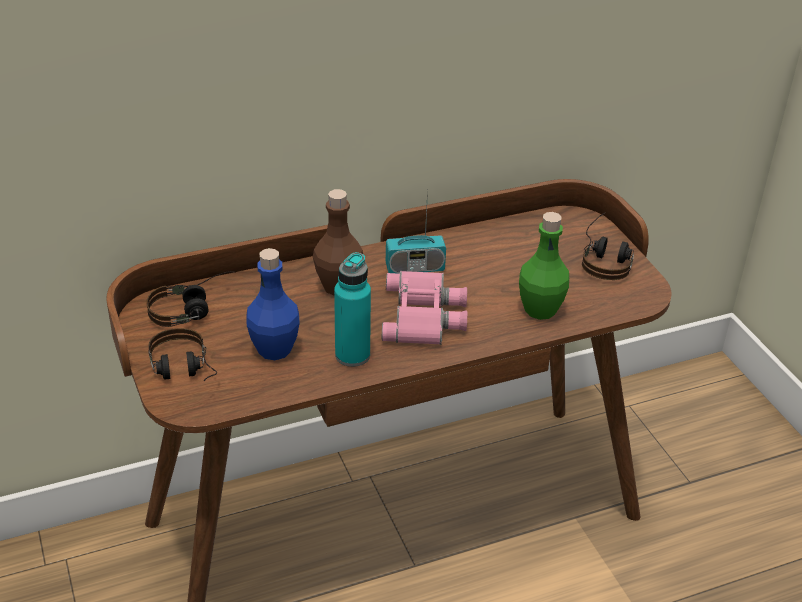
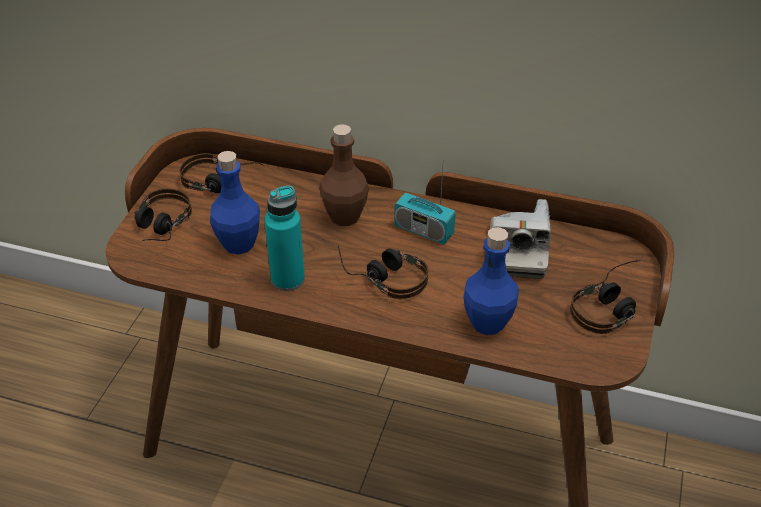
camera: 40 degrees right, 5 degrees up
(425, 316) = (383, 276): pink binoculars -> headphones
(501, 252) = (516, 252): none -> camera
(540, 310) = (487, 322): green bottle -> blue bottle

